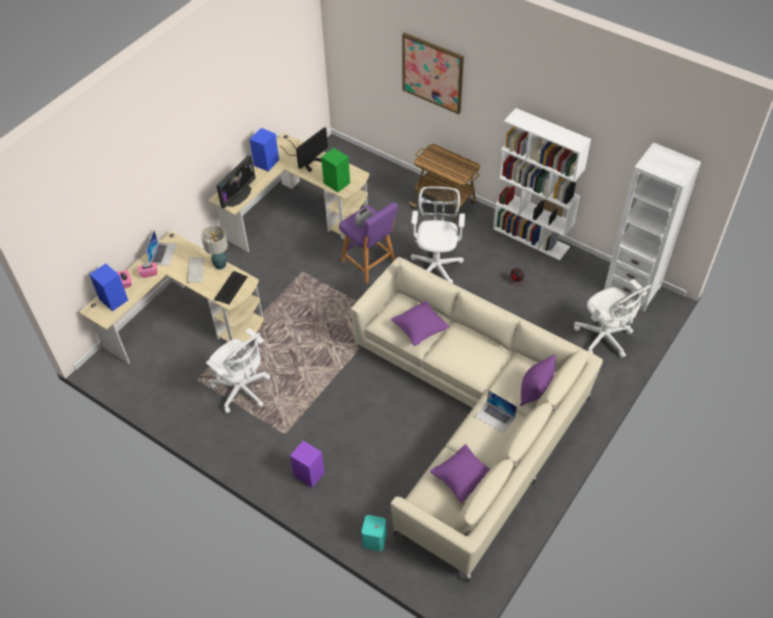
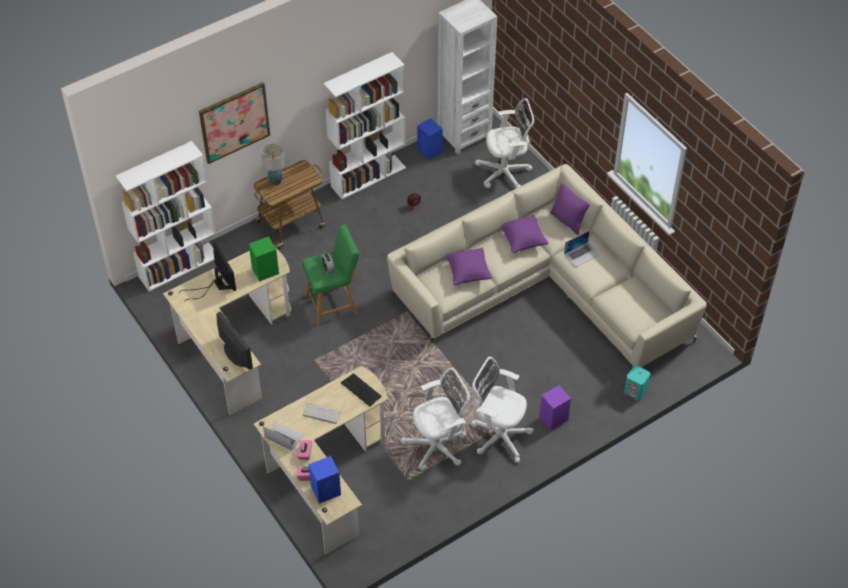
camera: 70 degrees left, 0 degrees up
(220, 265) = (326, 392): table lamp -> table lamp (276, 181)
(266, 163) = (200, 319): blue speaker -> blue speaker (430, 151)
(361, 156) = (179, 266): none -> white bookcase
(370, 263) = (333, 303): purple stool -> green stool
(436, 265) = (363, 255): white office chair -> white office chair (498, 435)
(462, 479) = (631, 295): purple pillow -> purple pillow (523, 241)

